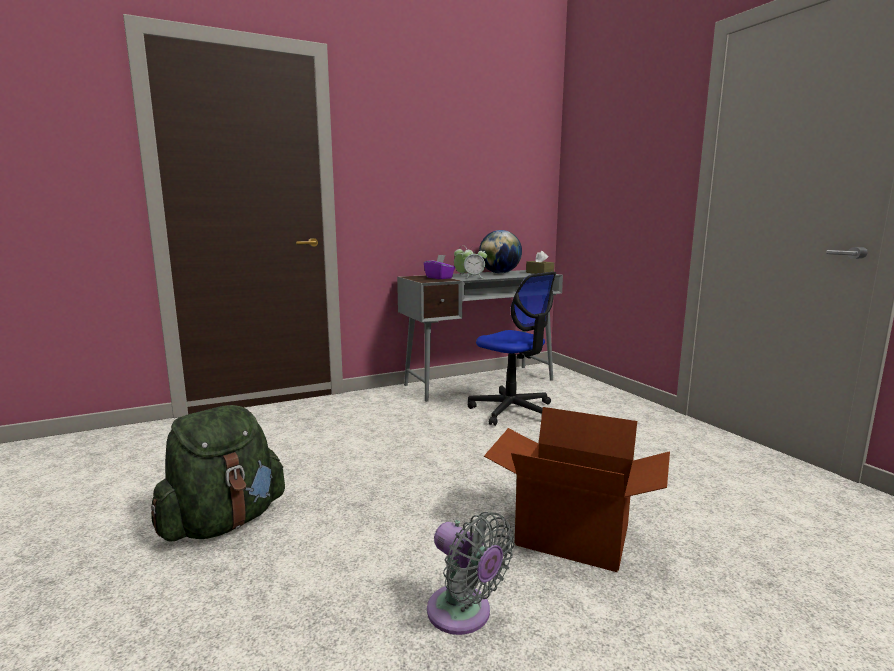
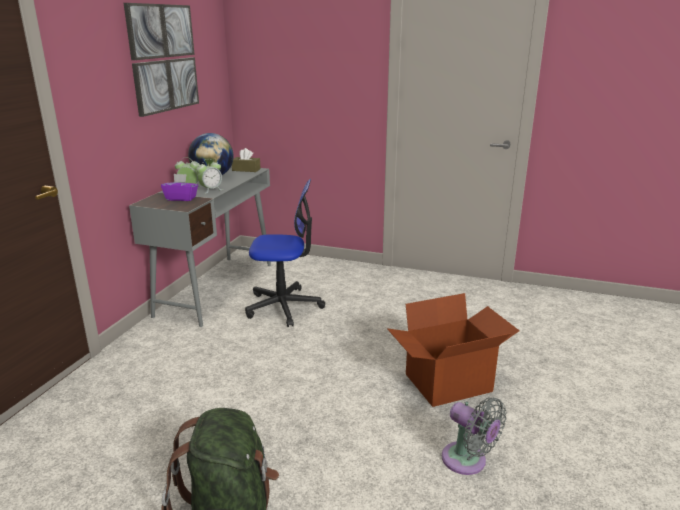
camera: 45 degrees left, 10 degrees up
(464, 614) = (468, 461): grey fan -> grey fan turned 45 degrees clockwise
(466, 157) = (163, 58): none -> picture

